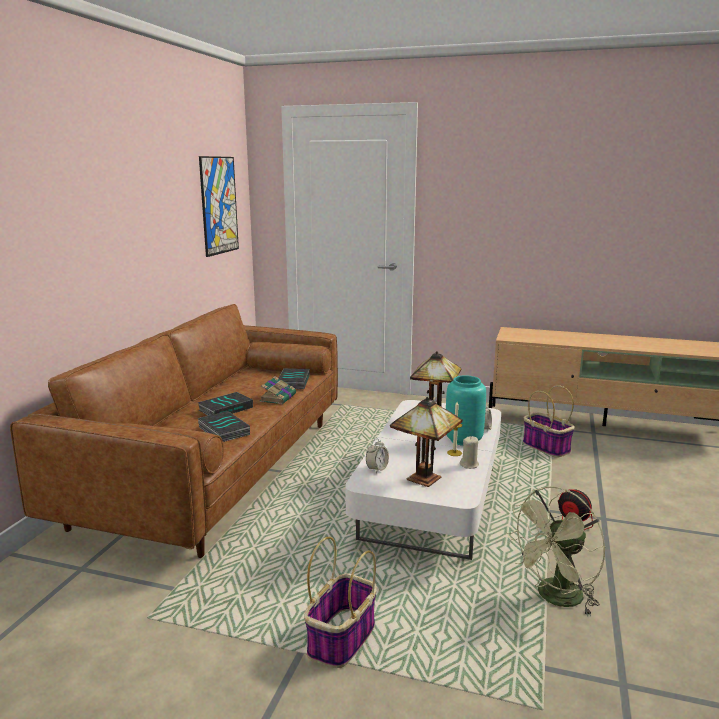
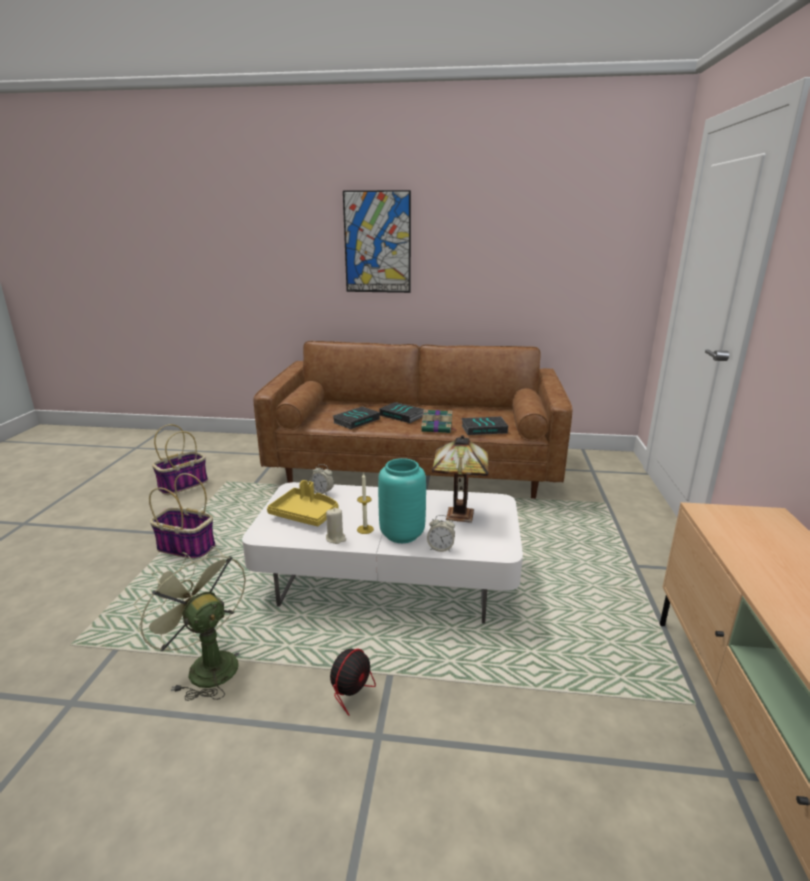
camera: 80 degrees right, 5 degrees up
(219, 205) = (590, 247): picture -> picture (377, 242)
(423, 477) = (305, 514): table lamp -> yellow tray
(545, 447) = (601, 687): basket -> basket (183, 484)

